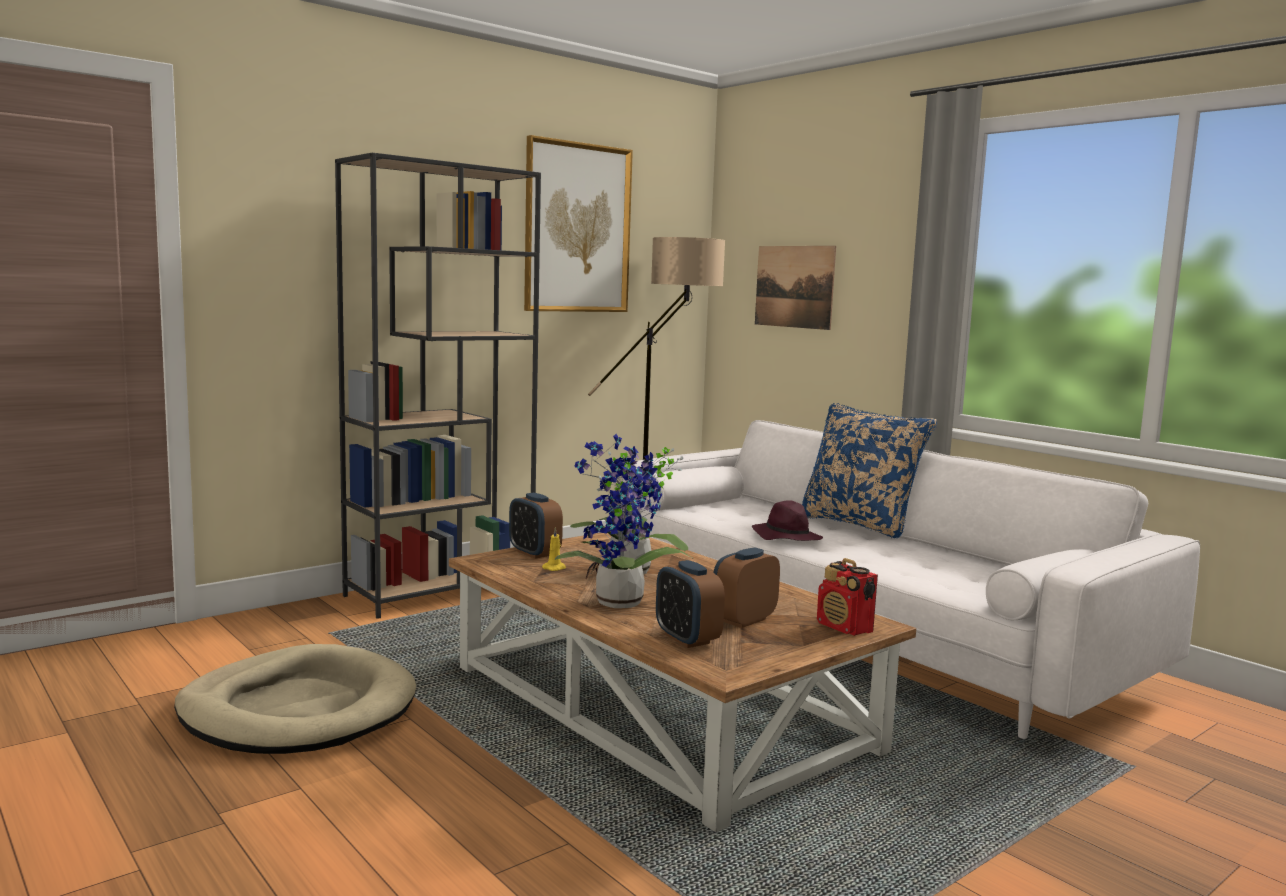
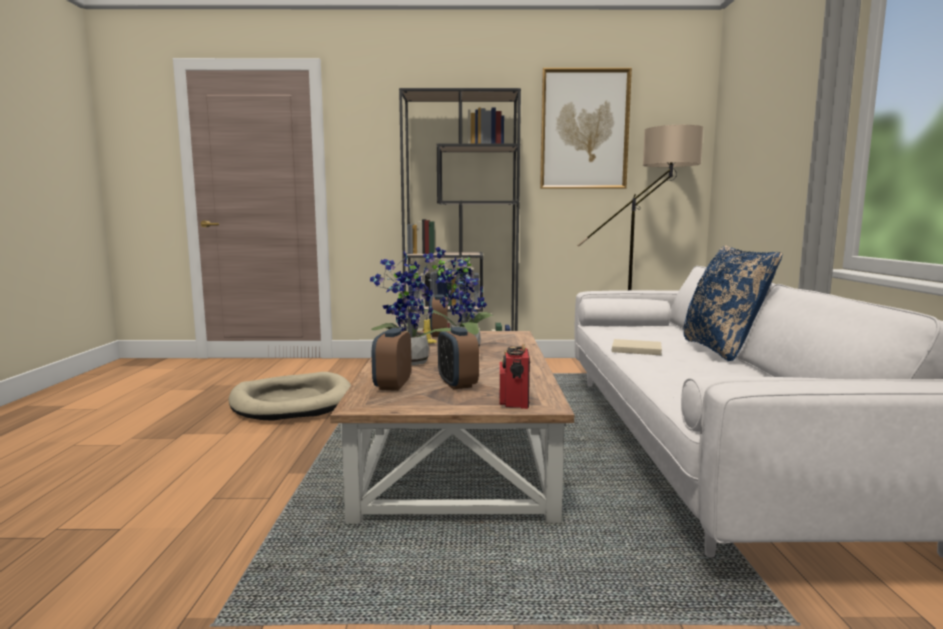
camera: 40 degrees right, 0 degrees up
(743, 620) = (457, 384): alarm clock -> alarm clock turned 105 degrees counterclockwise
(786, 537) = (635, 349): purple hat -> beige book
(794, 286) = (754, 156): picture -> none

